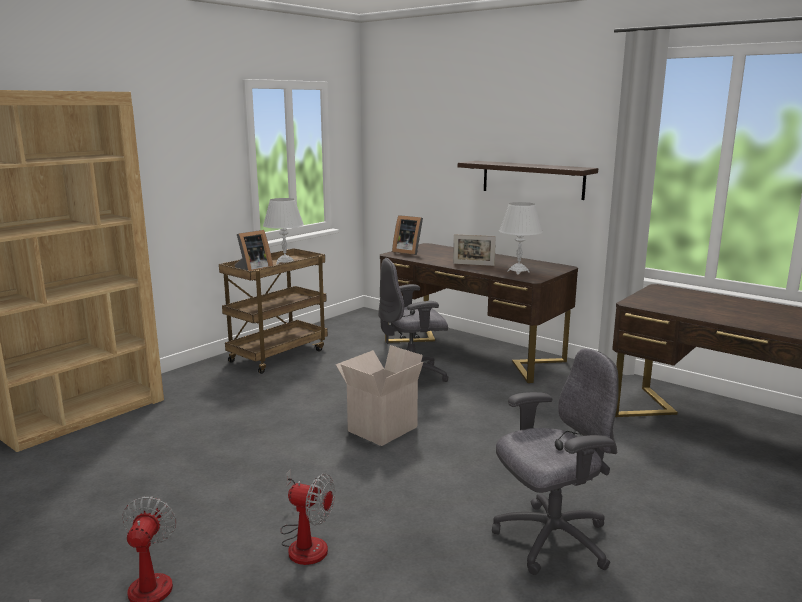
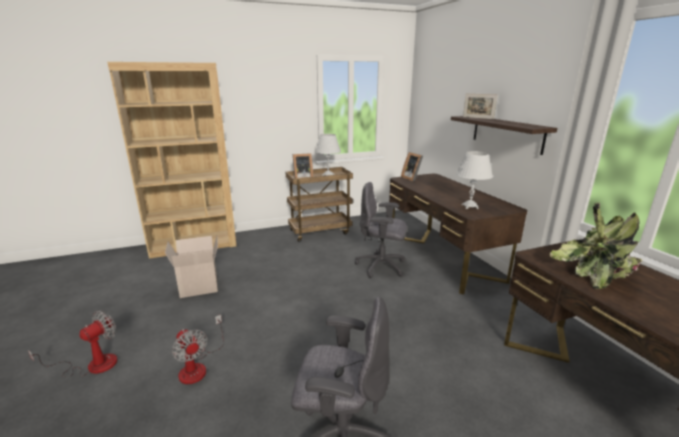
camera: 30 degrees right, 5 degrees up
(382, 428) = (324, 299): cardboard box -> cardboard box (200, 286)
(473, 264) = (444, 195): picture frame -> picture frame (478, 118)
(695, 307) = (593, 273): none -> potted plant

